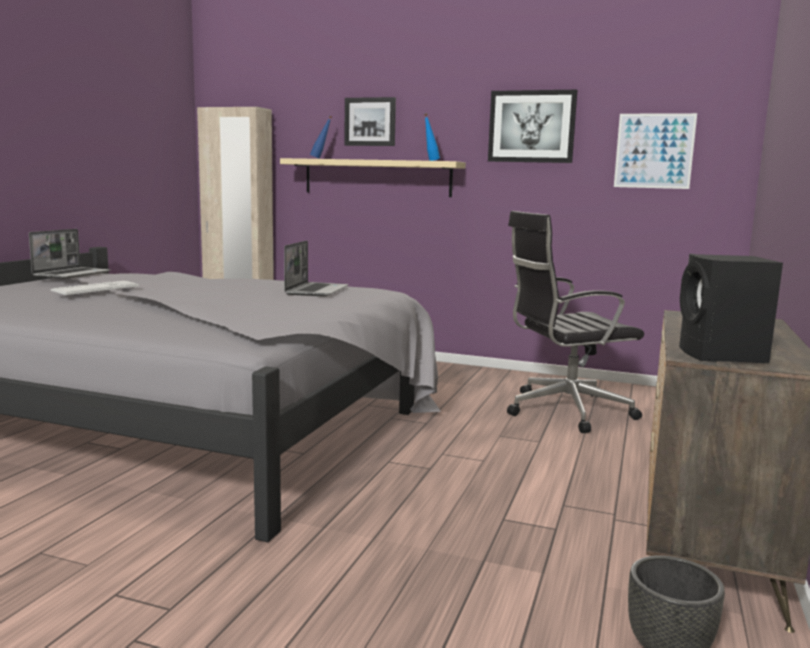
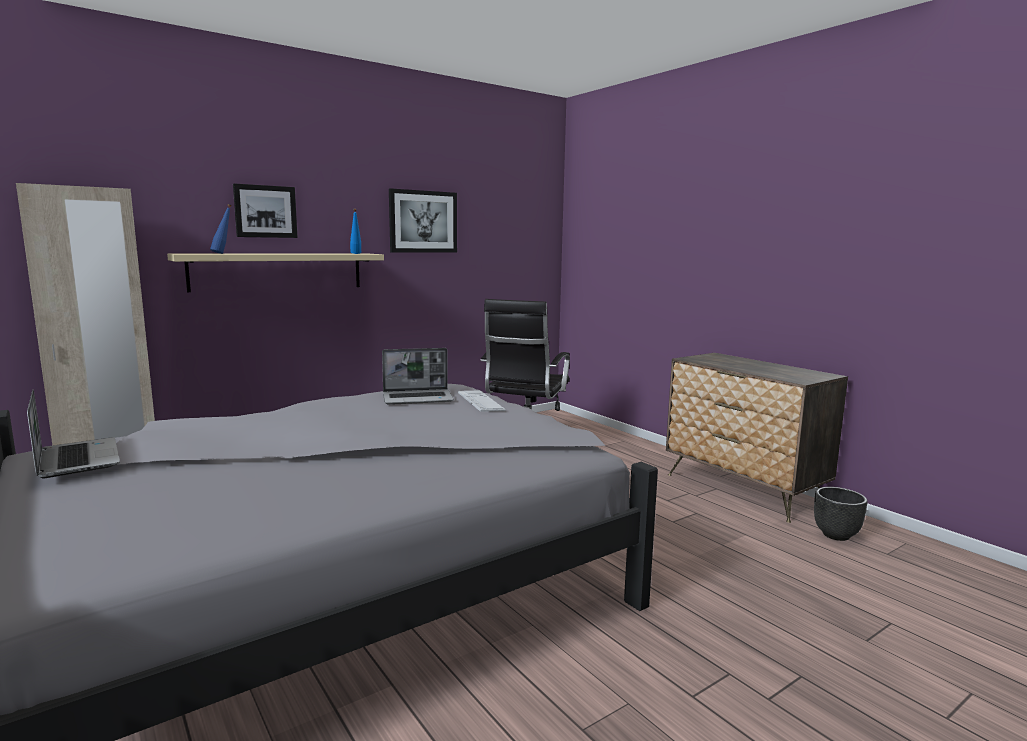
camera: 55 degrees left, 0 degrees up
(96, 289) = (238, 461): keyboard -> keyboard (480, 402)
(316, 290) = (418, 398): laptop -> laptop turned 120 degrees clockwise
(654, 151) = (507, 242): picture -> none
(722, 356) = (800, 377): black speaker -> none

